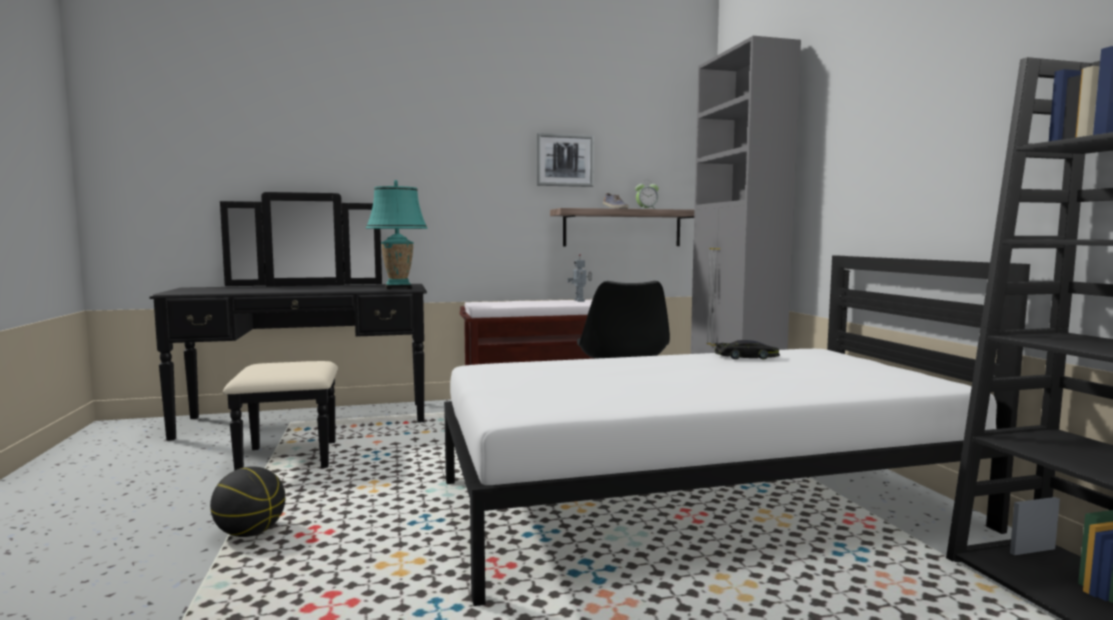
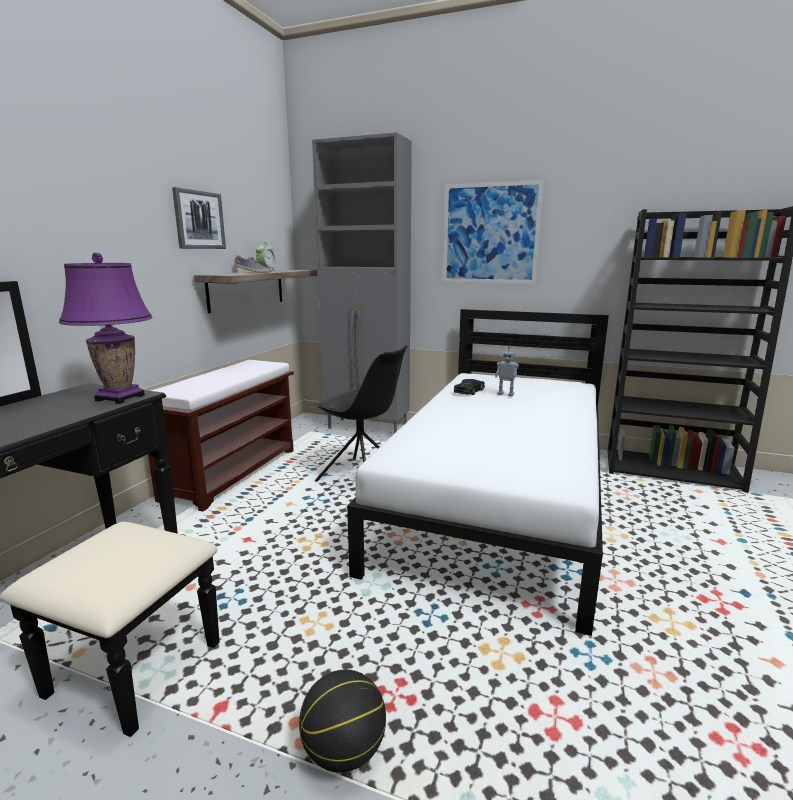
camera: 55 degrees left, 10 degrees up
(398, 288) = (120, 398): turquoise table lamp -> purple table lamp
(580, 301) = (245, 366): toy robot -> toy robot (506, 394)
(878, 143) = (490, 234): none -> picture

